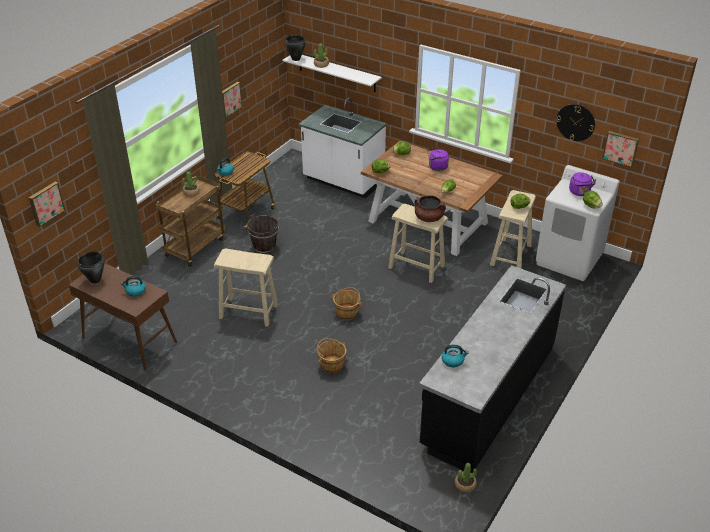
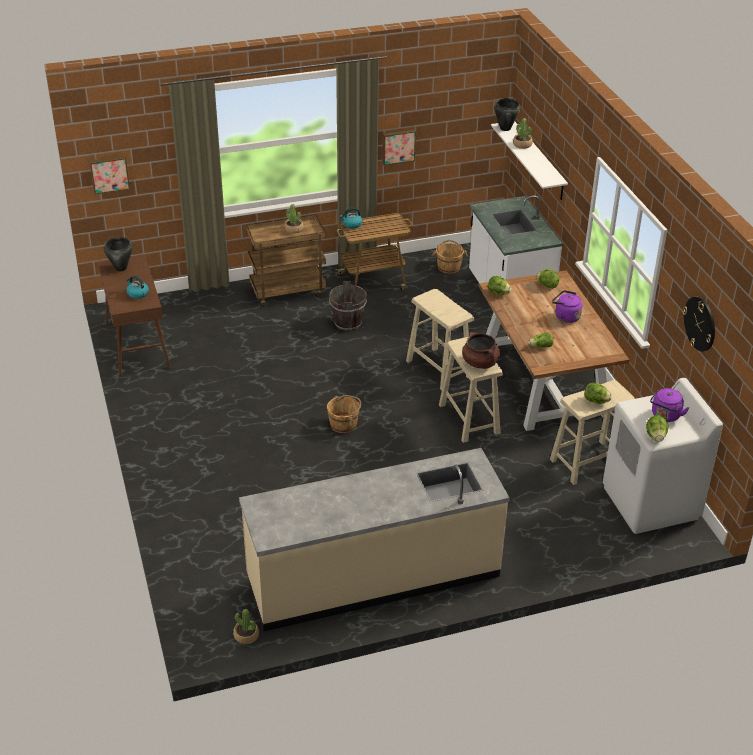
camera: 40 degrees right, 0 degrees up
(248, 311) = (259, 374): beige stool -> beige stool (438, 368)
(331, 365) = (269, 462): brown bucket -> brown bucket (448, 267)
(453, 361) = (294, 498): kettle -> none
(488, 395) = (373, 577): black counter -> beige counter
(621, 148) = (731, 380): picture -> none

